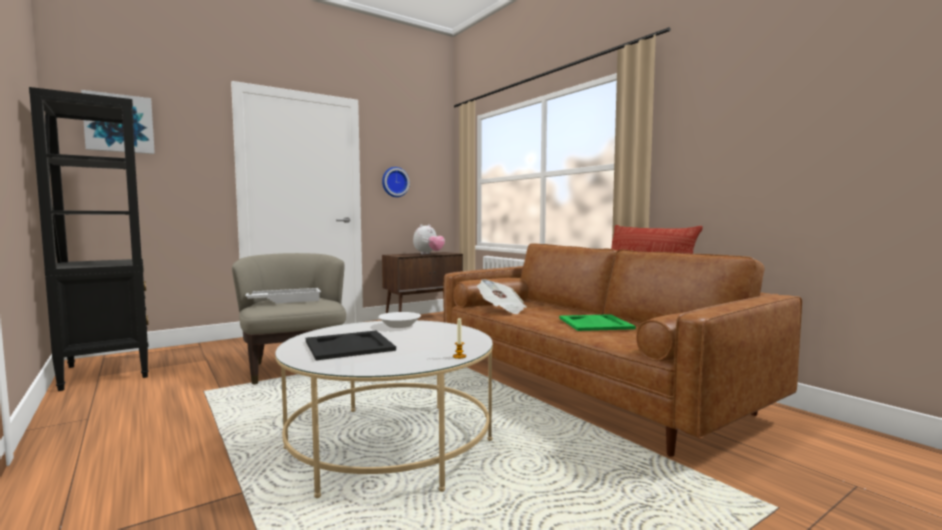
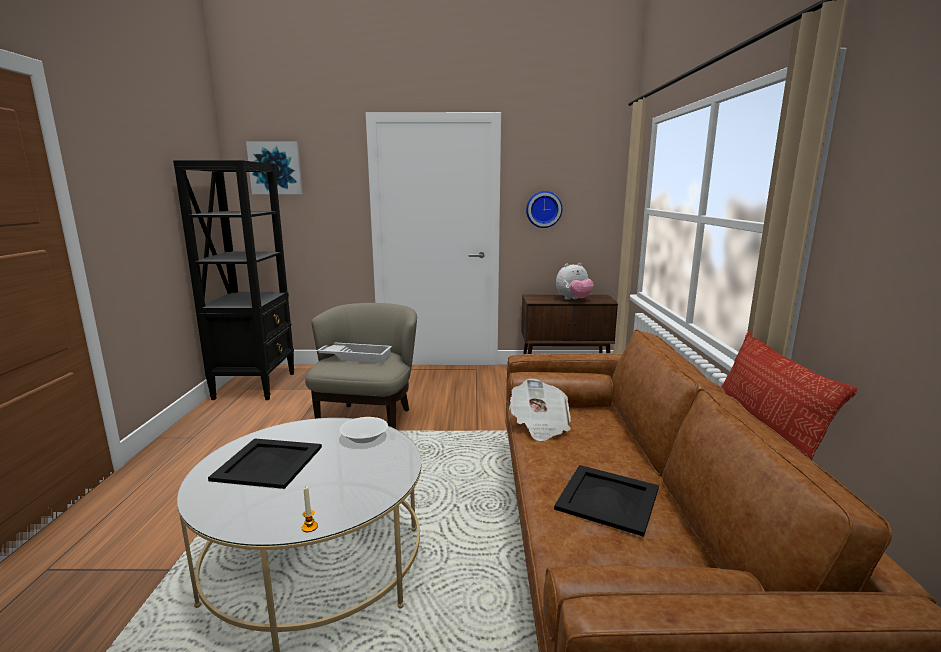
camera: 35 degrees right, 10 degrees up
(596, 323) = (608, 499): green tray -> black tray

